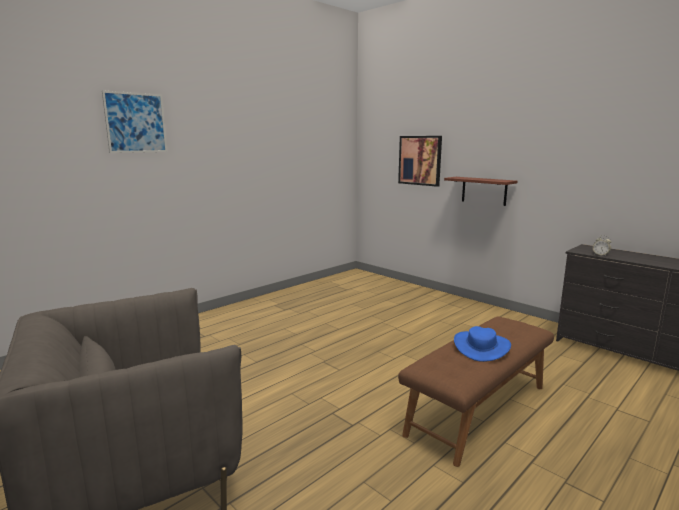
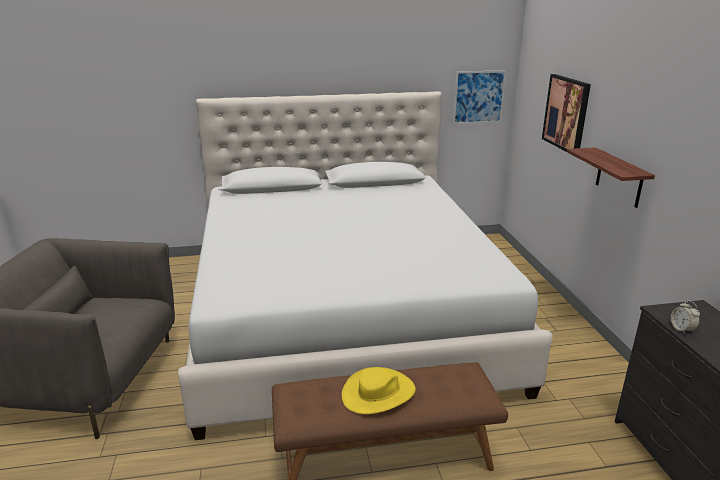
camera: 35 degrees right, 10 degrees up
(136, 123) = (217, 58): picture -> picture (479, 97)
(317, 337) = (344, 311): none -> white bed
(481, 347) = (378, 393): blue hat -> yellow hat

